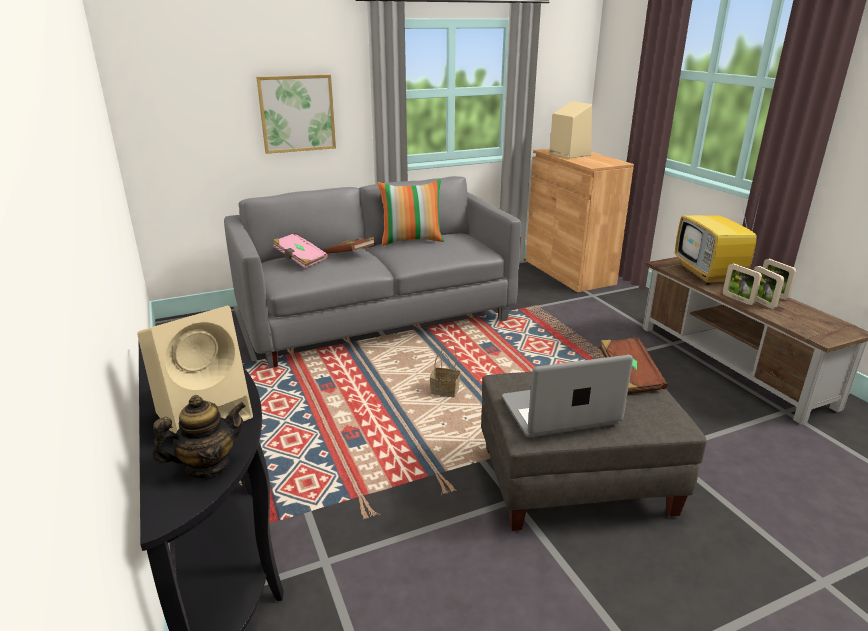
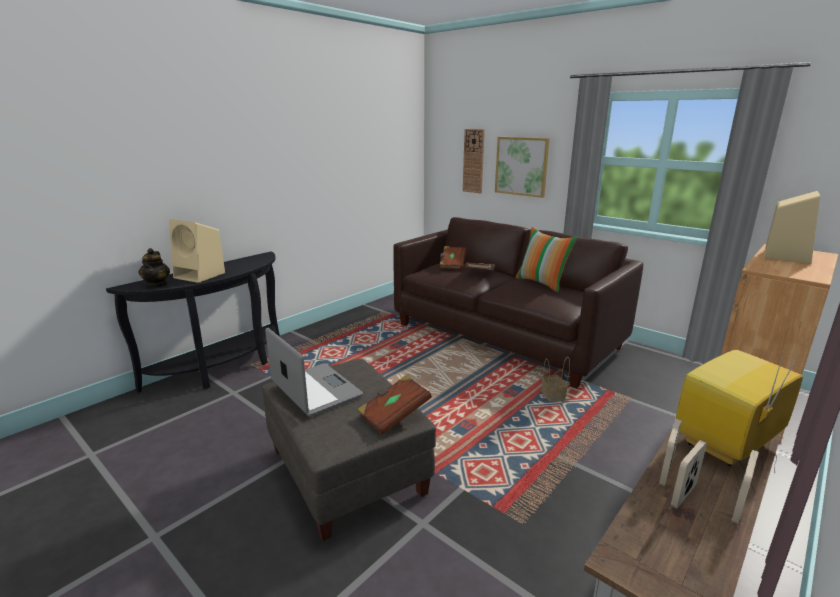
camera: 65 degrees right, 5 degrees down
(208, 465) = (157, 285): teapot -> teapot turned 45 degrees clockwise
(217, 115) = (473, 161): none -> wall clock
(300, 260) = (452, 265): pink book -> brown book
(377, 317) = (505, 336): grey sofa -> brown sofa
(446, 391) = (428, 387): basket -> basket (553, 396)

